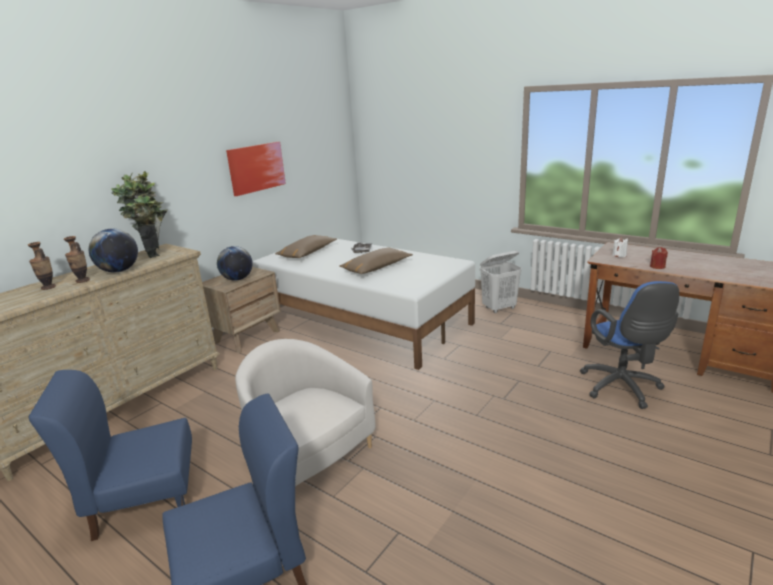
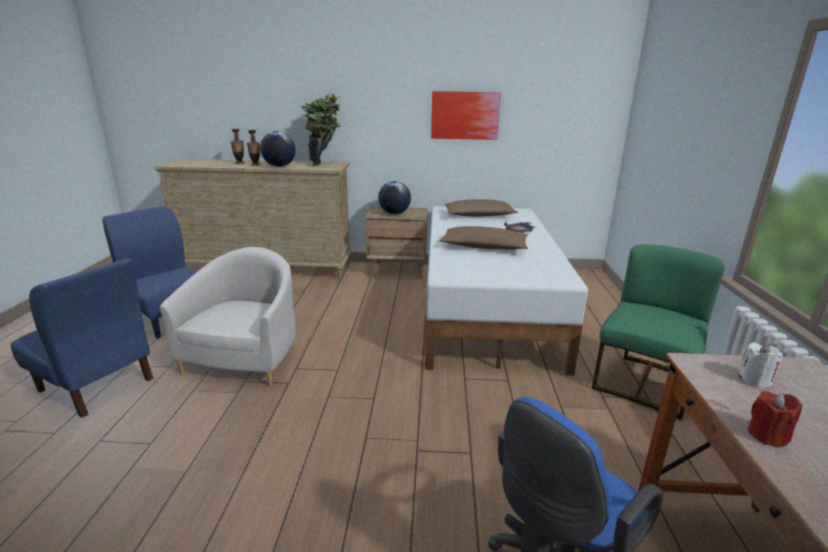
camera: 55 degrees right, 0 degrees up
(499, 308) = (643, 383): white laundry basket -> green chair

